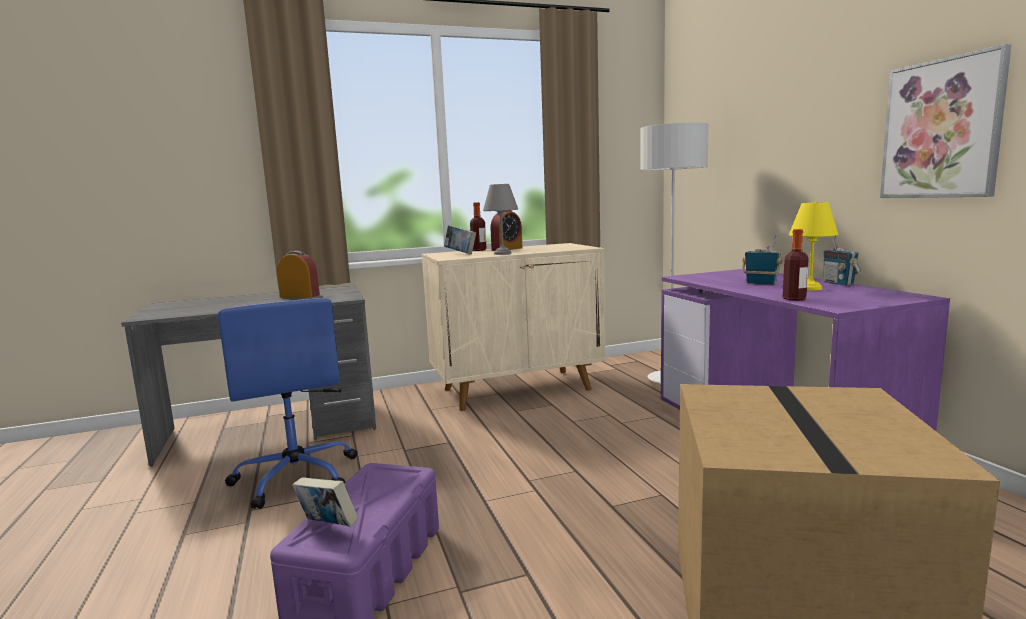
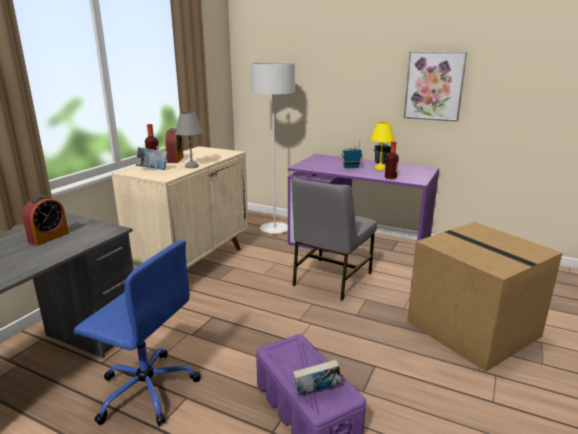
camera: 45 degrees left, 10 degrees up
(299, 296) = (49, 238): alarm clock -> alarm clock turned 150 degrees clockwise
(650, 453) = (330, 279): none -> grey chair

